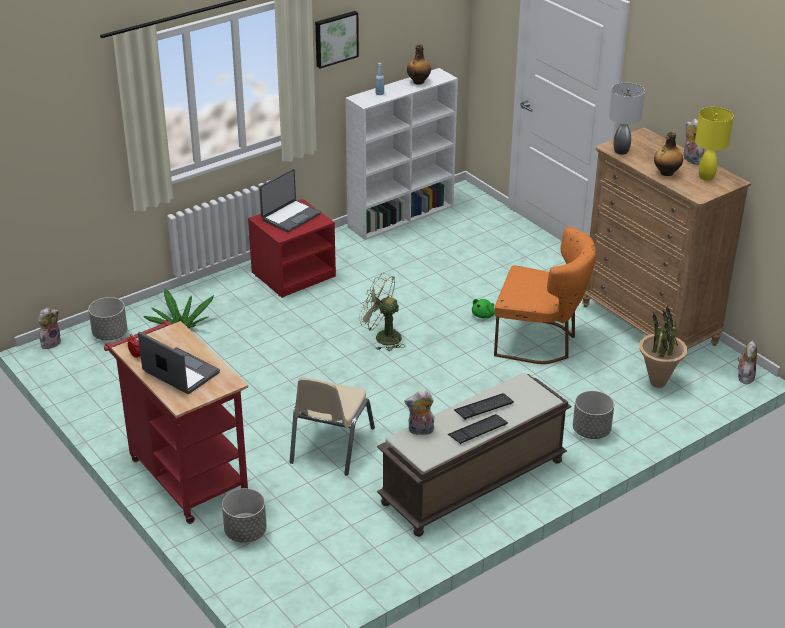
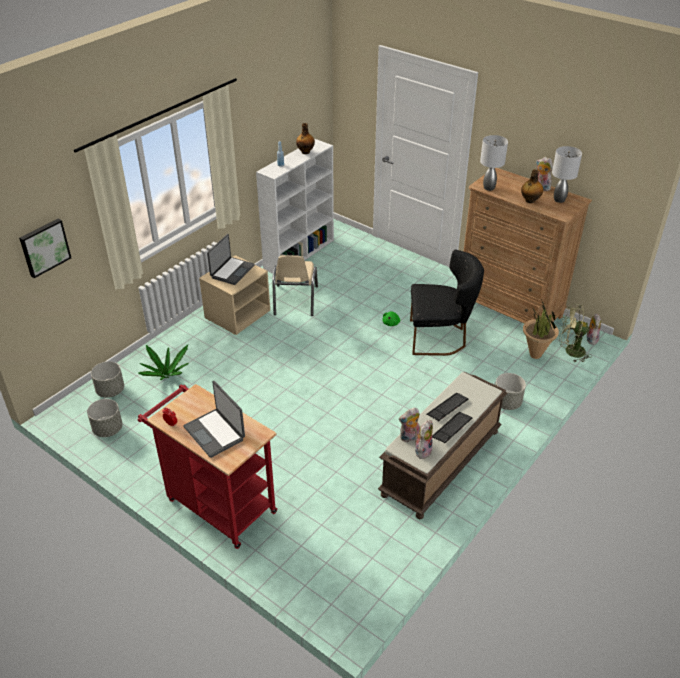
camera: 15 degrees left, 5 degrees up
(51, 342) = (63, 407): plush toy -> plush toy (422, 450)
(180, 373) = (215, 433): laptop -> laptop turned 150 degrees counterclockwise
(246, 532) = (286, 546): grey planter -> grey planter (108, 429)
(293, 274) = (237, 314): red nightstand -> beige nightstand
(331, 445) = (322, 454): beige chair -> beige chair (295, 300)
(335, 38) = (245, 126): picture -> picture (44, 247)
(382, 337) = (324, 354): green fan -> green fan (570, 351)
(540, 342) = (440, 337): orange chair -> black chair
(705, 177) = (559, 200): yellow table lamp -> grey table lamp

